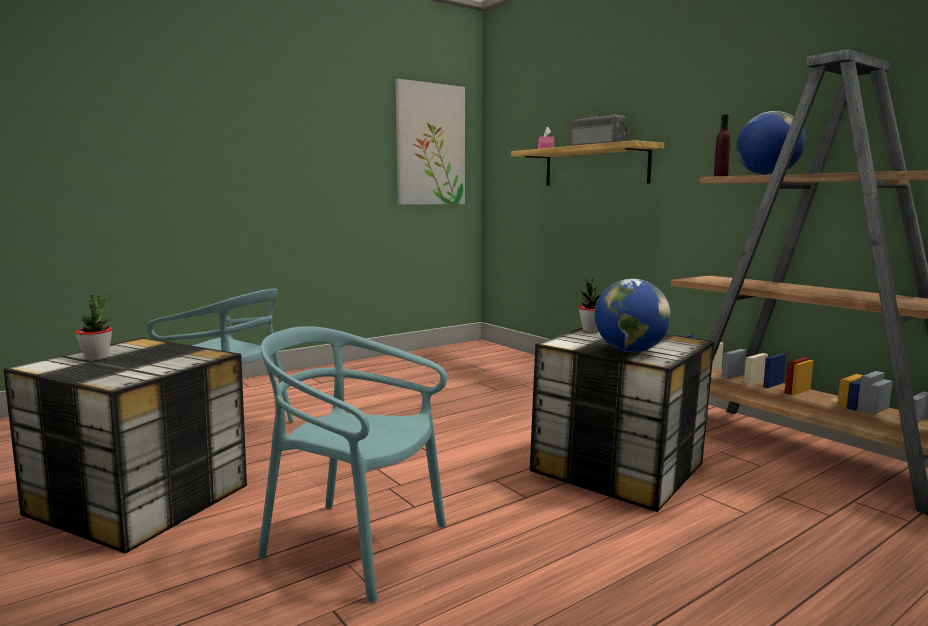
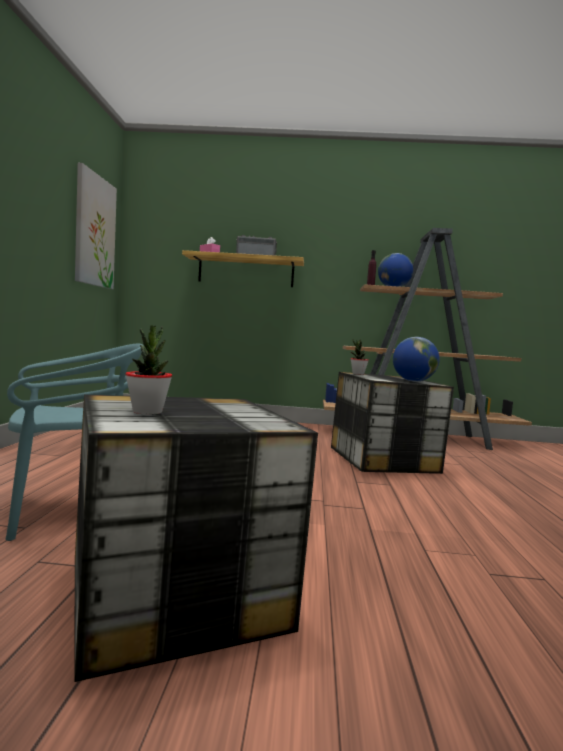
camera: 50 degrees left, 5 degrees down
(355, 545) = (400, 540): turquoise chair -> none

